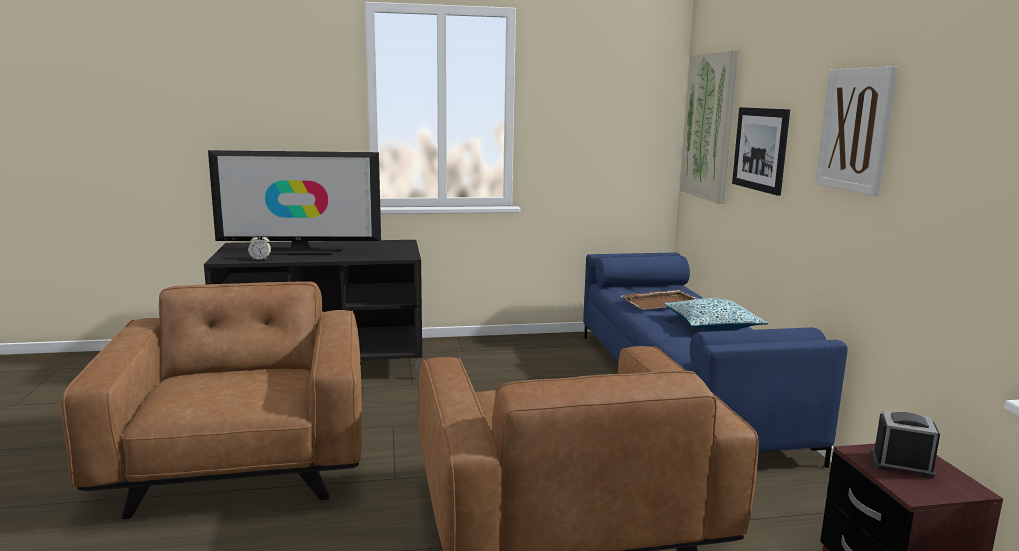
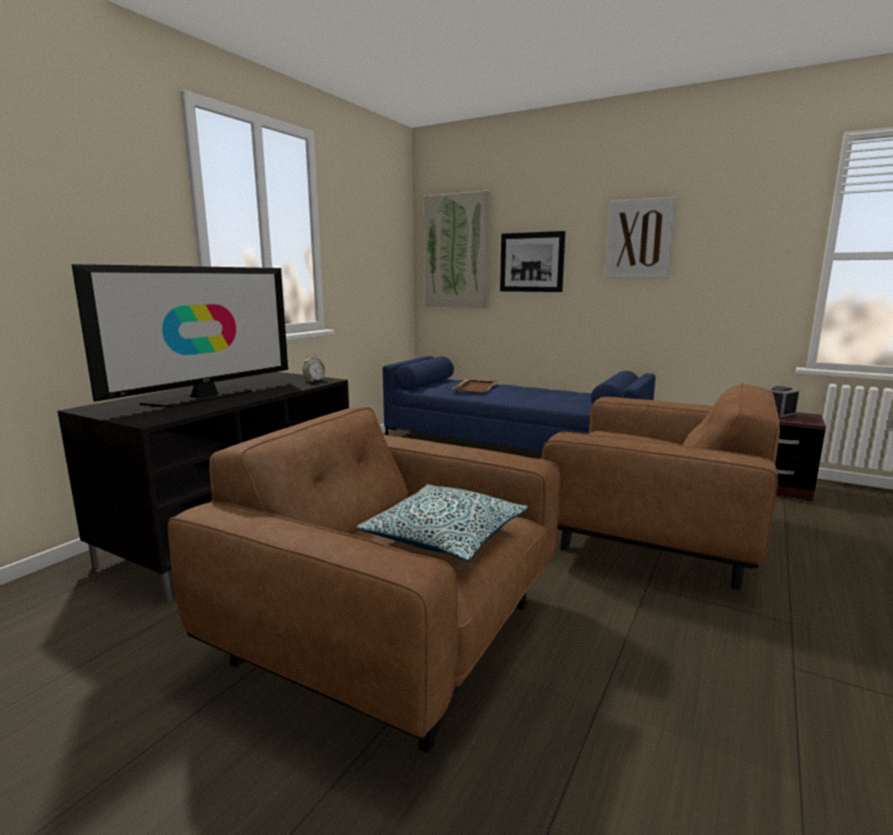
camera: 50 degrees left, 0 degrees up
(260, 259) = (194, 410): alarm clock -> alarm clock (314, 380)
(712, 325) = (534, 391): pillow -> pillow (445, 536)

